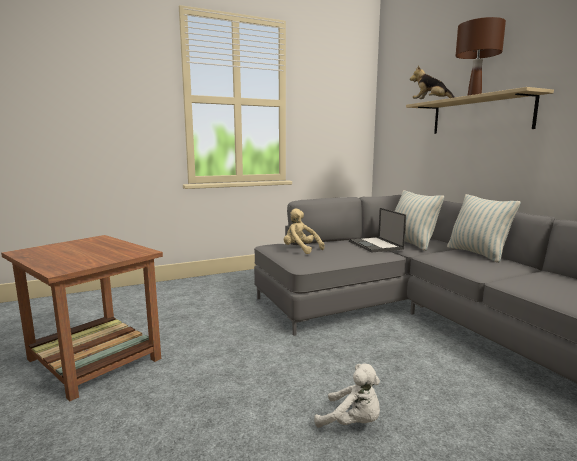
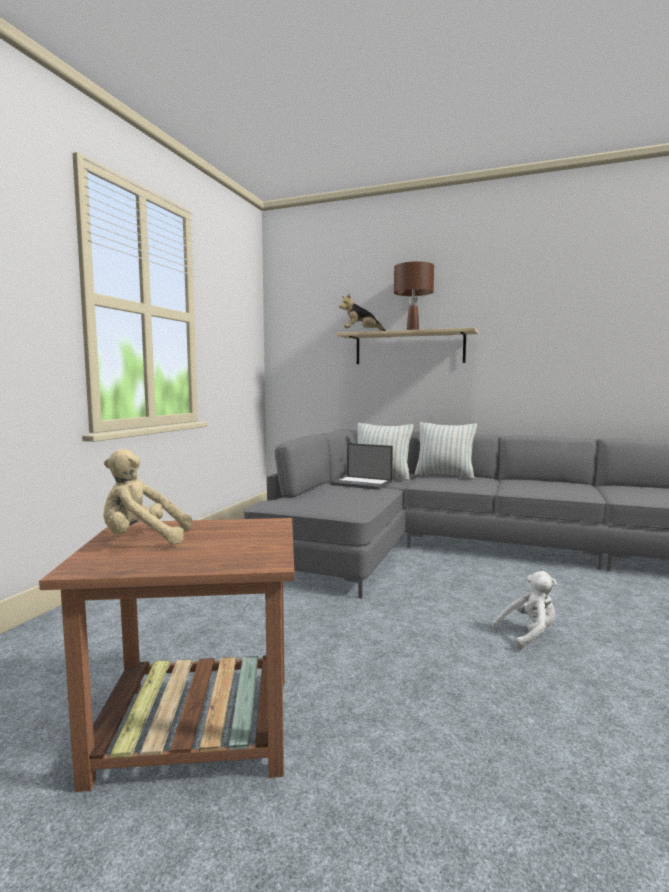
camera: 45 degrees left, 5 degrees down
(300, 249) = (314, 500): beige plush toy -> beige plush toy (142, 540)

